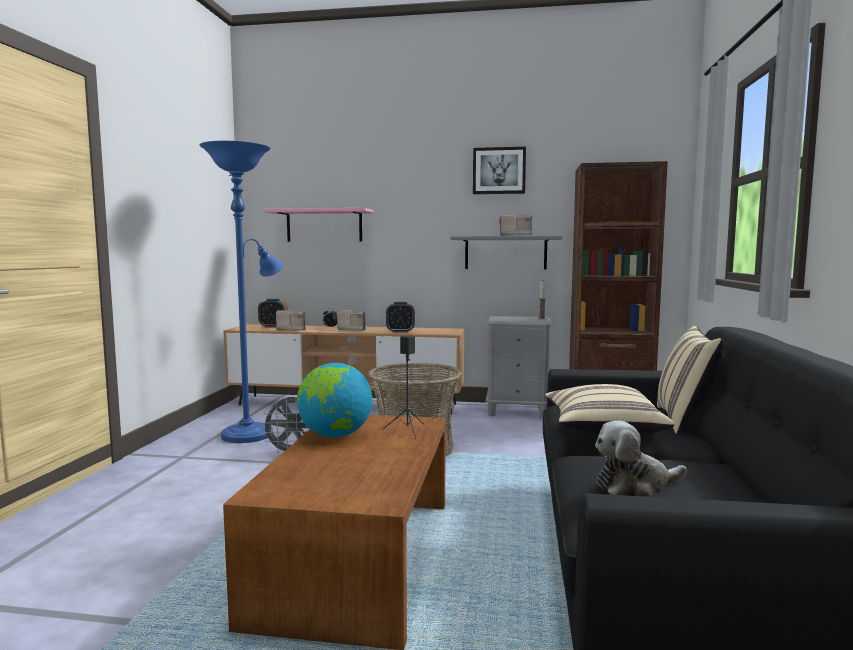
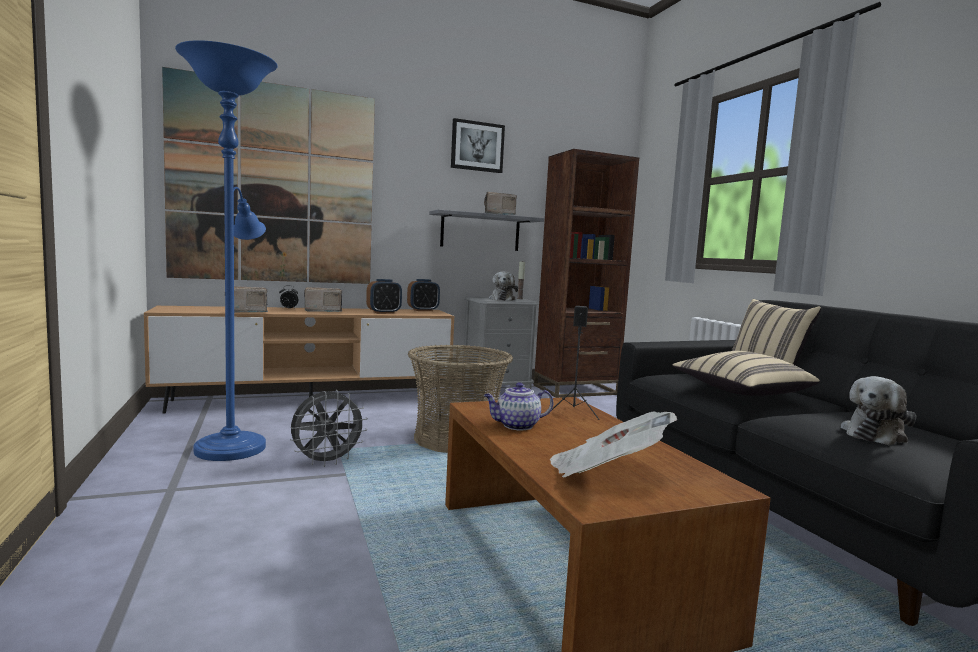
camera: 30 degrees left, 0 degrees up
(273, 326) = (208, 308): alarm clock -> alarm clock (423, 310)
(315, 477) = (605, 473): none -> newspaper
(324, 226) = (274, 184): pink shelf -> picture
(335, 435) = (516, 426): globe -> teapot
(517, 319) = (502, 299): none -> plush toy

